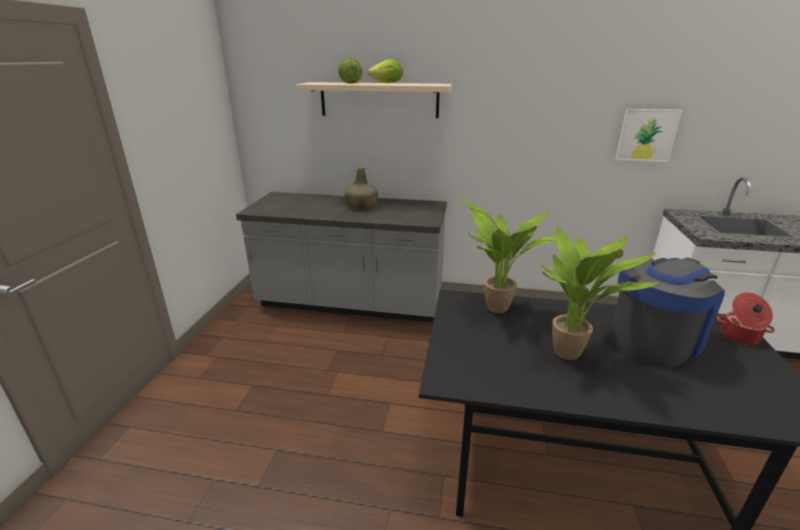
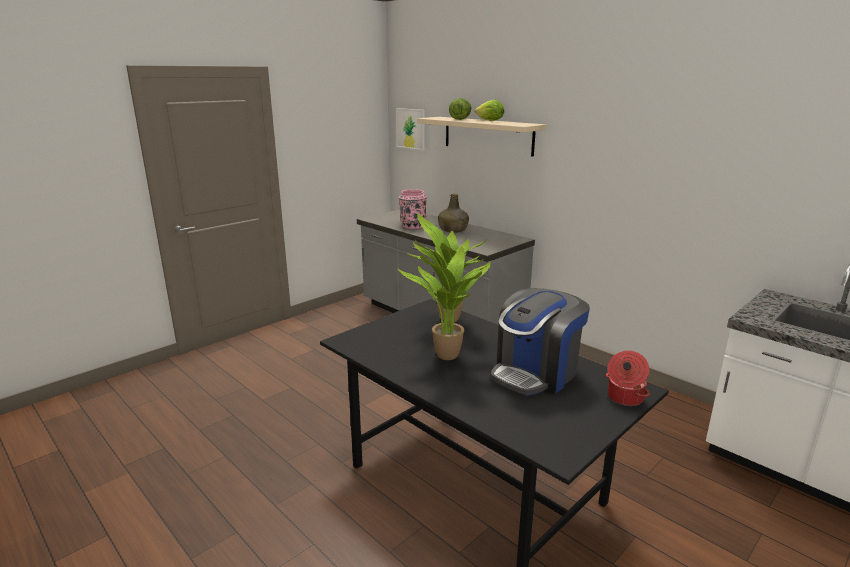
camera: 35 degrees right, 5 degrees down
(314, 210) = (412, 226): none -> pink vase
(647, 135) = (742, 195): picture -> picture (411, 128)
(654, 340) = (535, 373): coffee machine -> coffee machine turned 135 degrees clockwise

